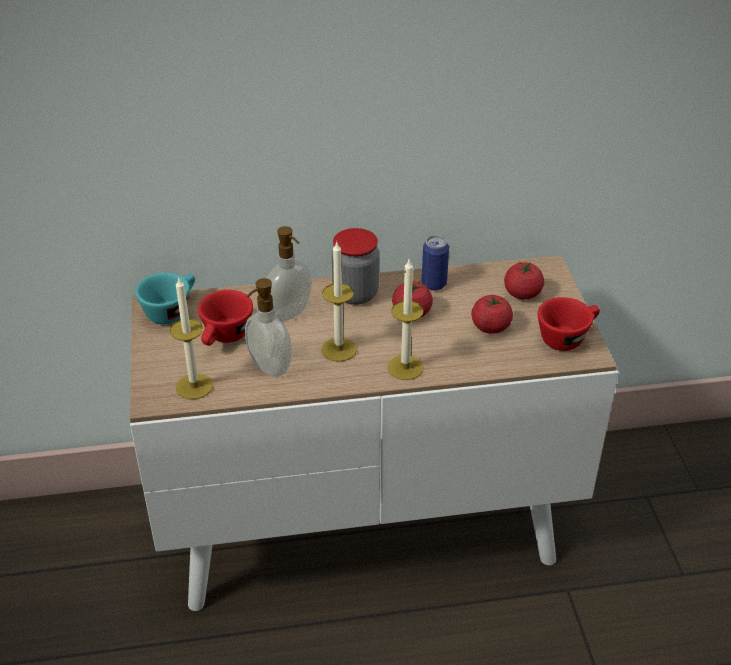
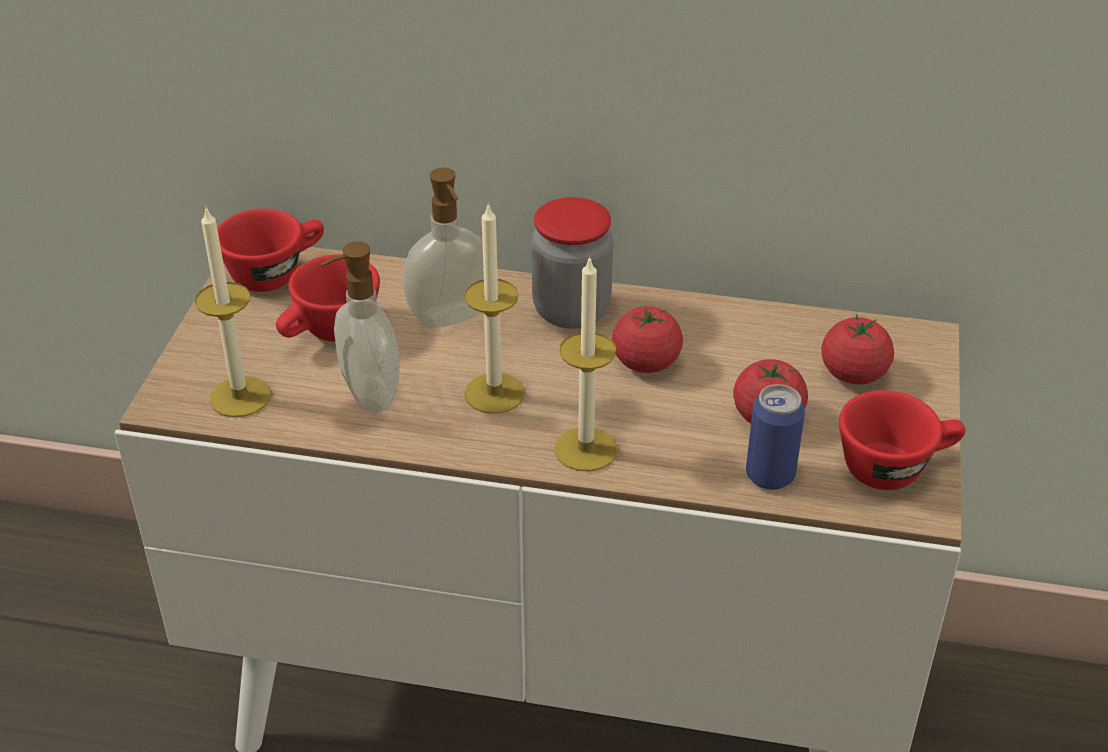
camera: 20 degrees right, 0 degrees up
(171, 310) = (276, 272): turquoise cup -> red cup
(434, 284) = (709, 323): can -> can (770, 475)

